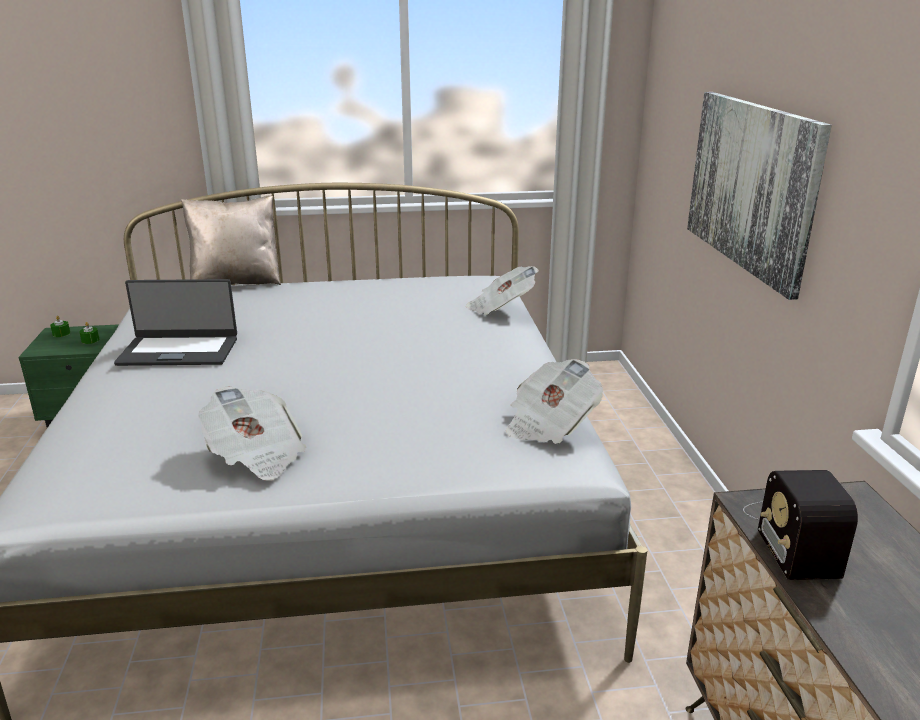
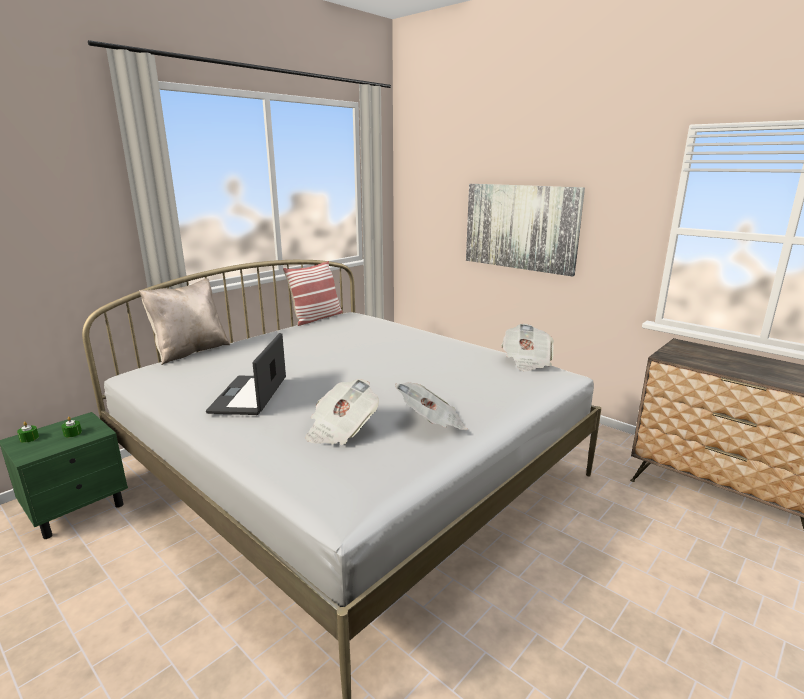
camera: 40 degrees left, 5 degrees down
(179, 351) = (250, 395): laptop -> laptop turned 135 degrees clockwise
(431, 274) = (316, 318): none -> pillow
(501, 308) = (394, 323): newspaper -> newspaper (341, 430)
(792, 535) = (695, 360): radio -> none

